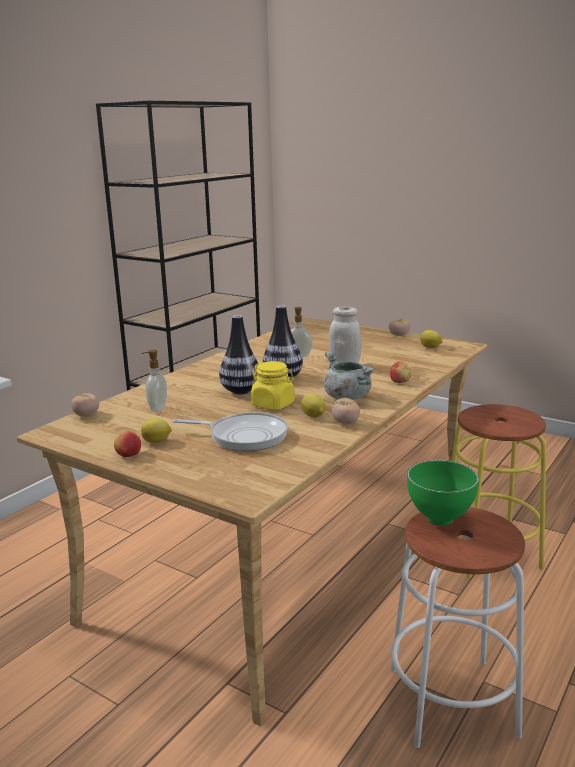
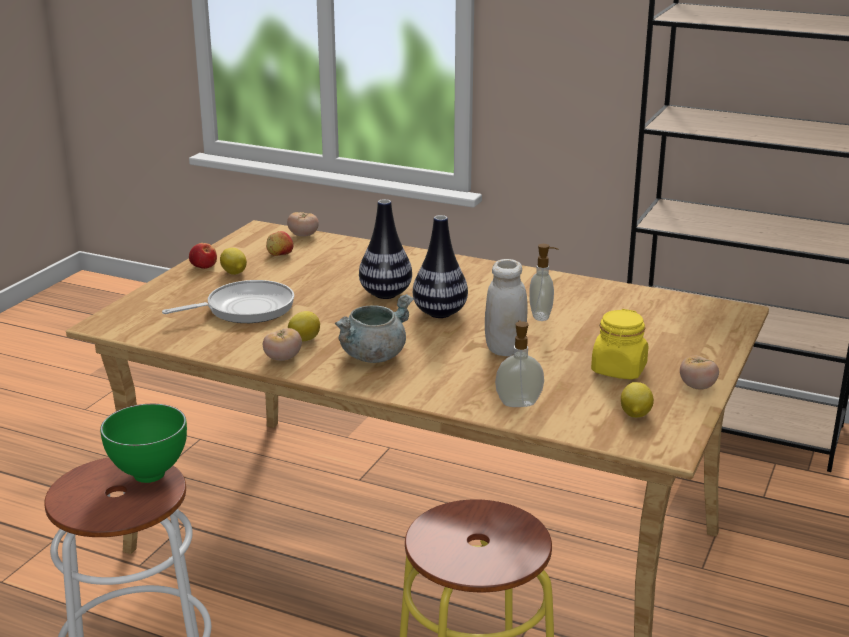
camera: 80 degrees right, 5 degrees up
(157, 408) = (324, 261): soap dispenser -> soap dispenser (518, 403)
(243, 436) = (245, 309): frying pan -> frying pan turned 120 degrees counterclockwise
(273, 404) = (341, 315): yellow jar -> yellow jar (618, 370)
(400, 381) = (445, 390): apple -> apple (280, 255)

